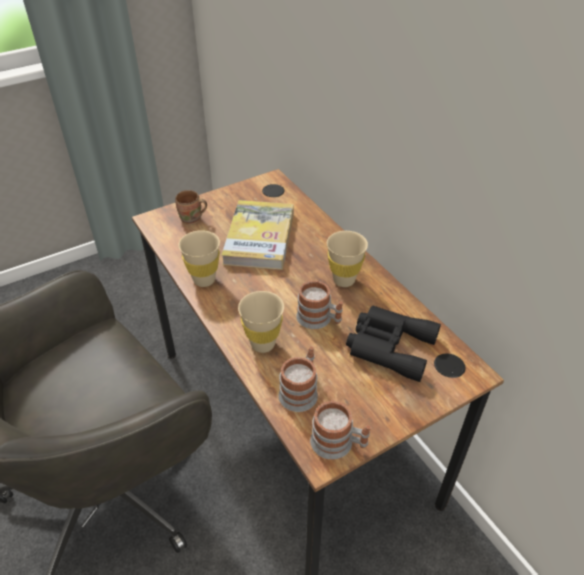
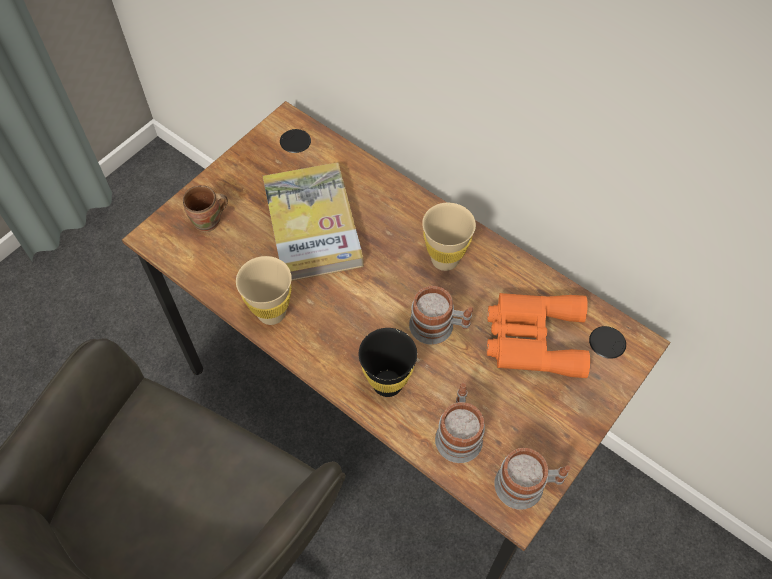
camera: 20 degrees left, 15 degrees up
(263, 344) = (387, 383): beige cup -> black cup
(388, 345) = (532, 338): black binoculars -> orange binoculars

